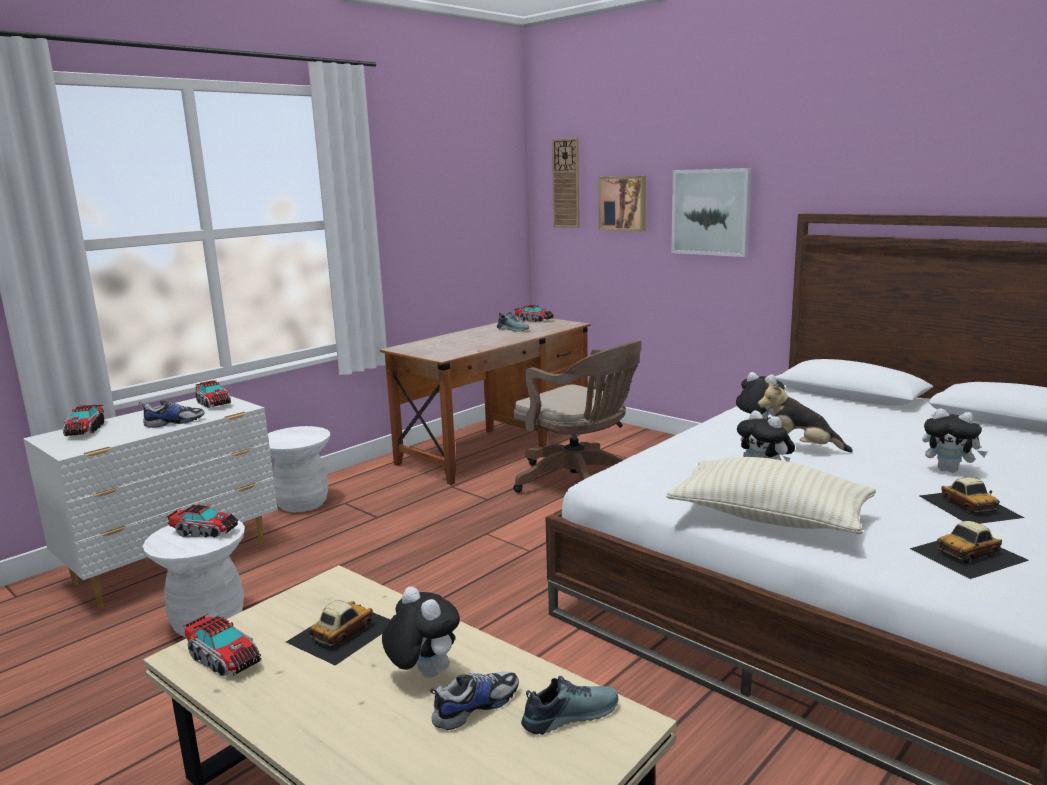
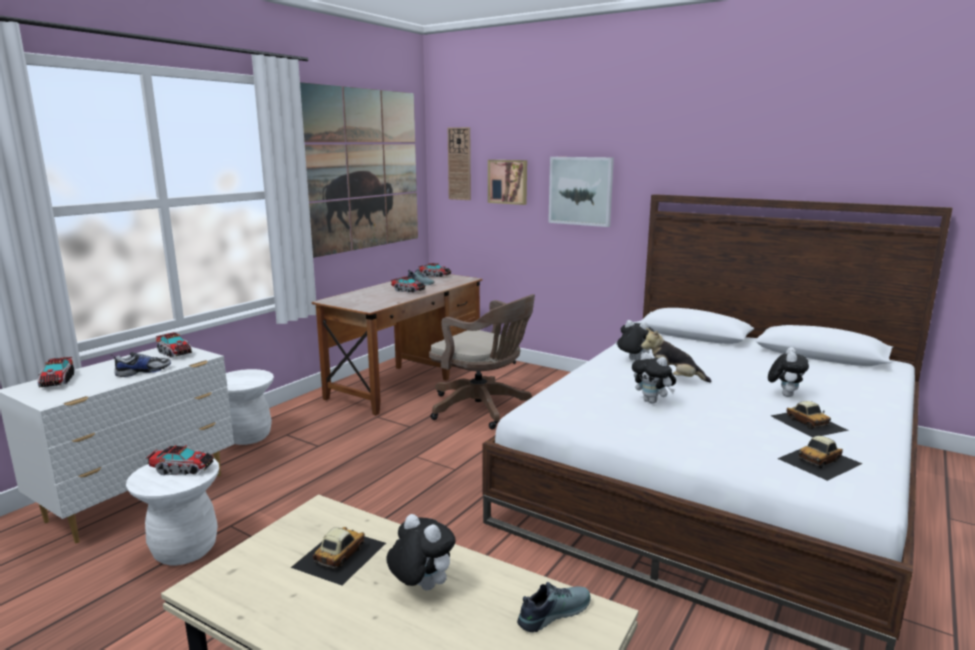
camera: 10 degrees left, 0 degrees up
(223, 658) = (237, 586): toy truck -> toy truck (408, 291)
(448, 193) = (364, 170): none -> picture
(475, 707) = (473, 612): shoe -> none
(769, 518) = (667, 438): beige pillow -> none
(949, 470) = (784, 394): plush toy -> plush toy turned 90 degrees counterclockwise

